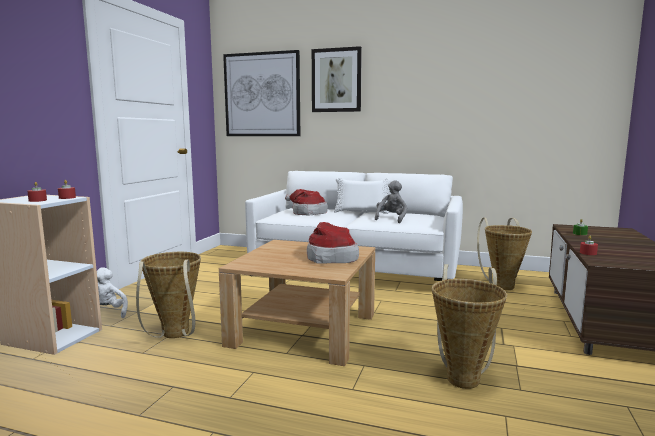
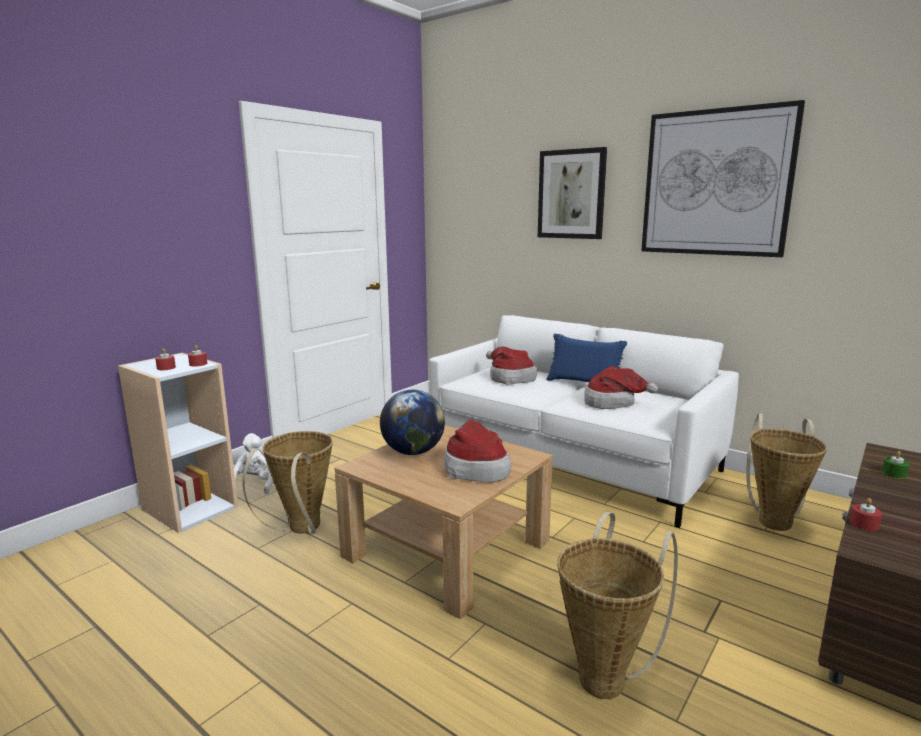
camera: 20 degrees right, 5 degrees up
(262, 95) = (479, 211): picture -> picture (716, 183)
(273, 254) = (413, 452): none -> globe
(361, 212) = (584, 383): white pillow -> blue pillow
(391, 219) = (613, 403): grey plush toy -> hat

